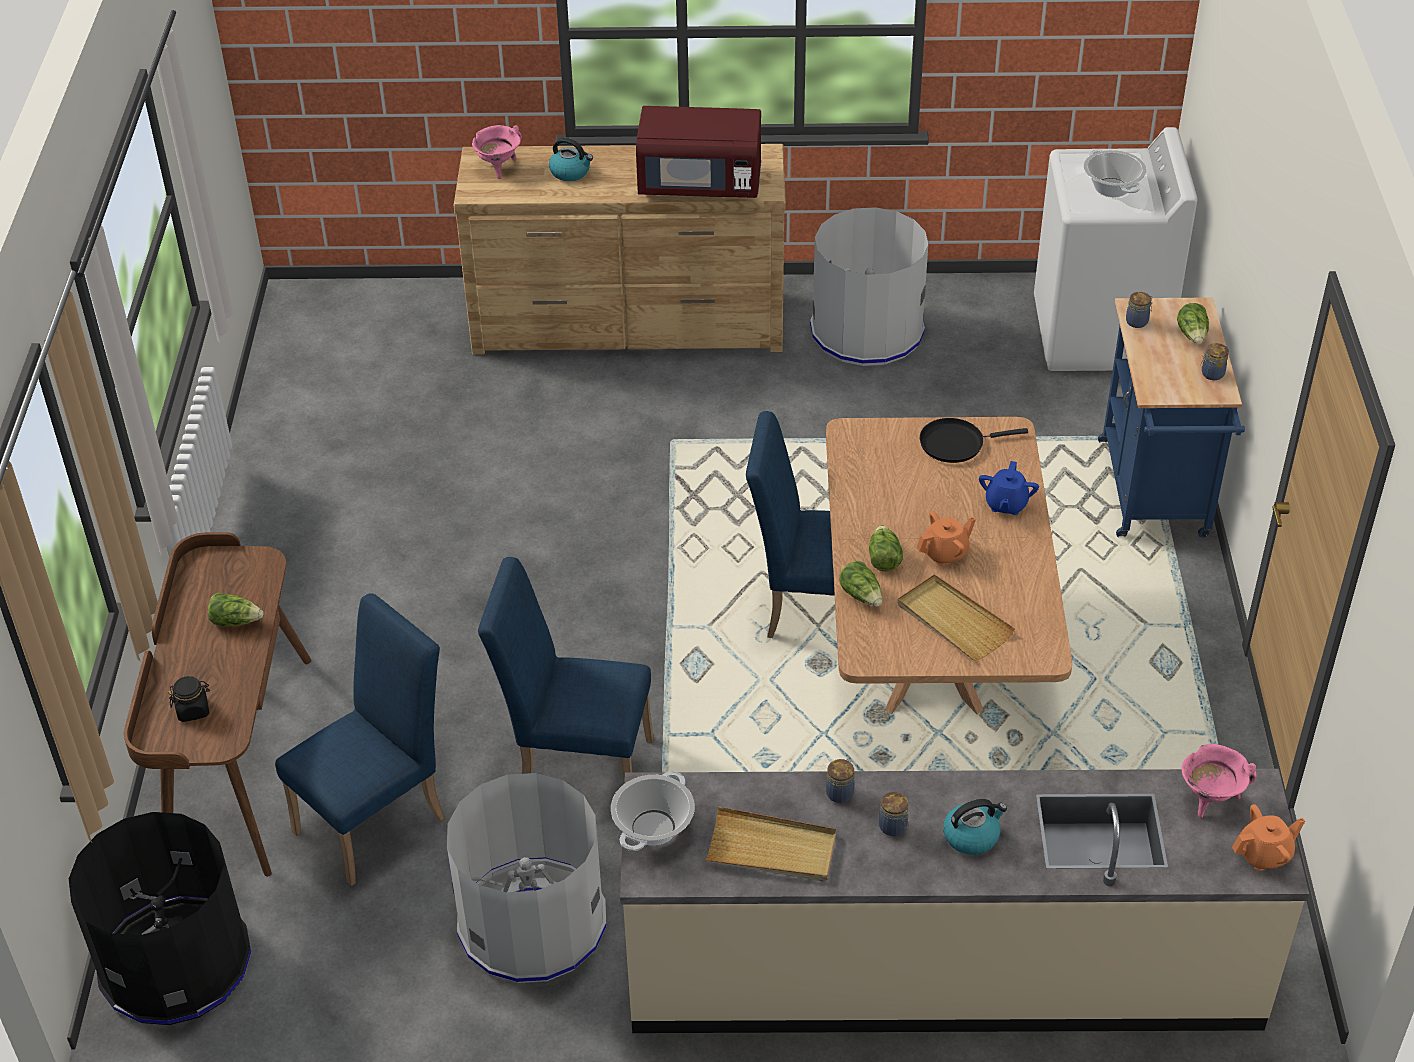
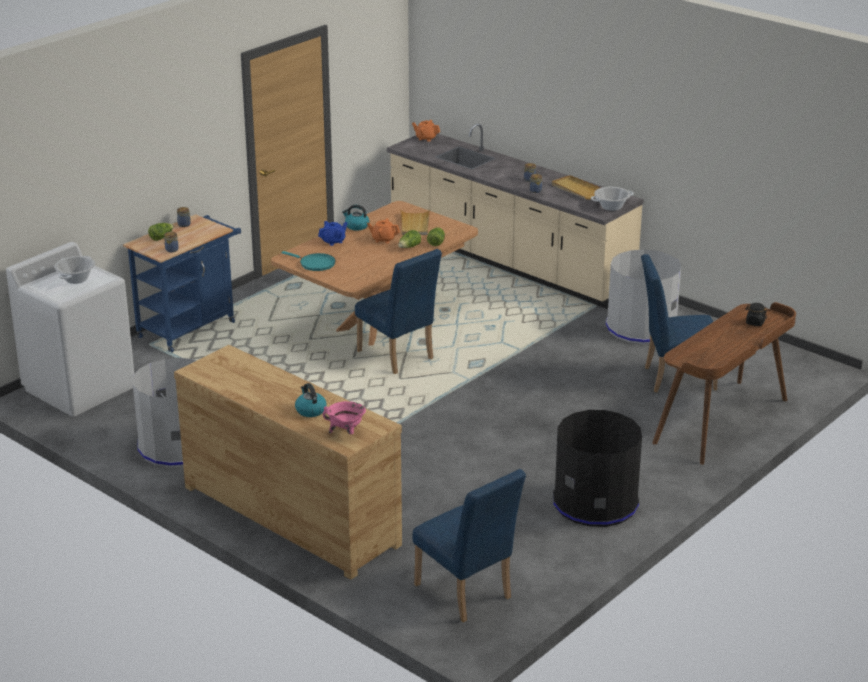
camera: 140 degrees left, 15 degrees down
(175, 962) = (800, 374): black trash can -> black trash can (595, 502)
(236, 621) = (709, 342): lettuce -> none
(576, 762) = (569, 359): blue chair -> blue chair (466, 595)
(700, 184) = (254, 371): red microwave -> none
(956, 443) = (315, 264): black frying pan -> turquoise frying pan
(971, 836) = (507, 170): kettle -> kettle (356, 226)
(1210, 799) = (420, 150): pink cooking pot -> none

